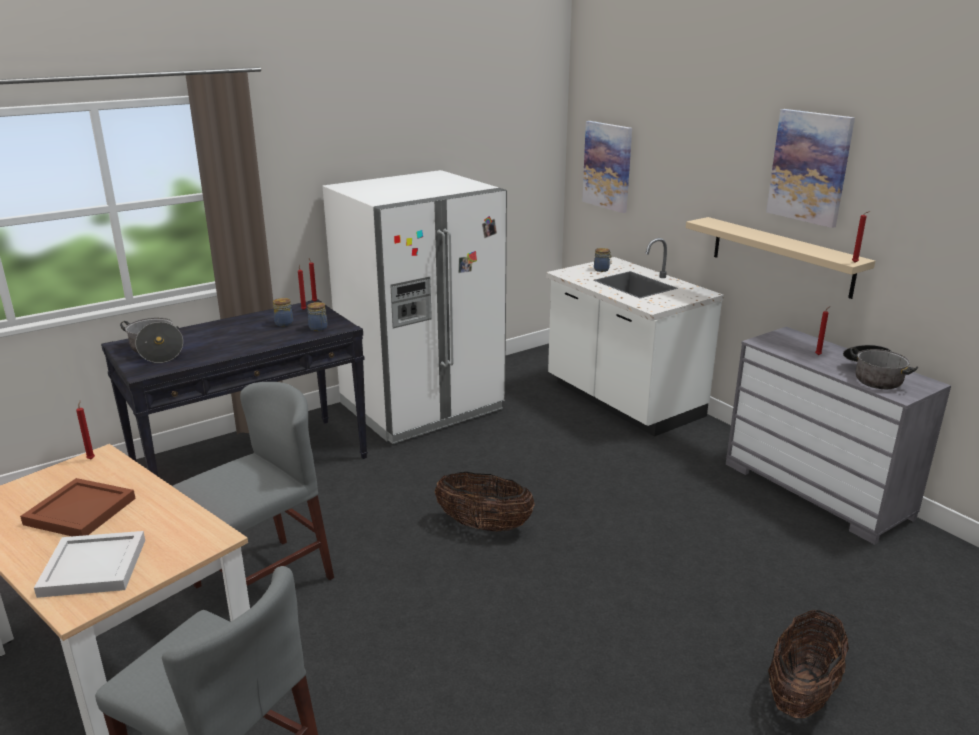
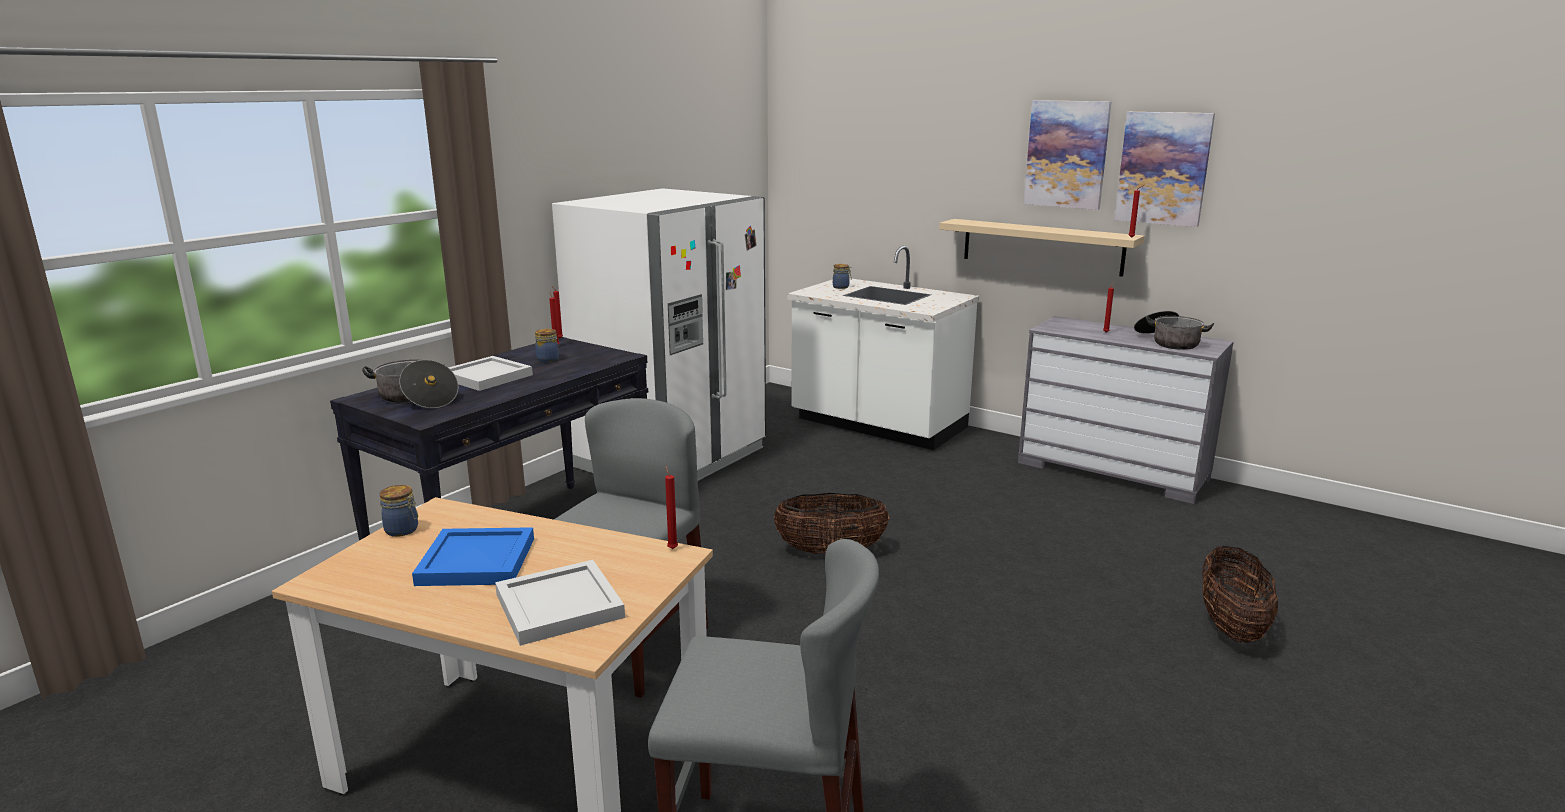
camera: 20 degrees left, 5 degrees down
(80, 512) = (478, 562): brown tray -> blue tray
(91, 458) = (429, 513): red candle -> red candle (672, 548)
(225, 335) = (488, 376): none -> white tray
(319, 328) = (595, 359): jar -> jar (403, 530)
(607, 166) = (825, 181): picture -> picture (1163, 168)

